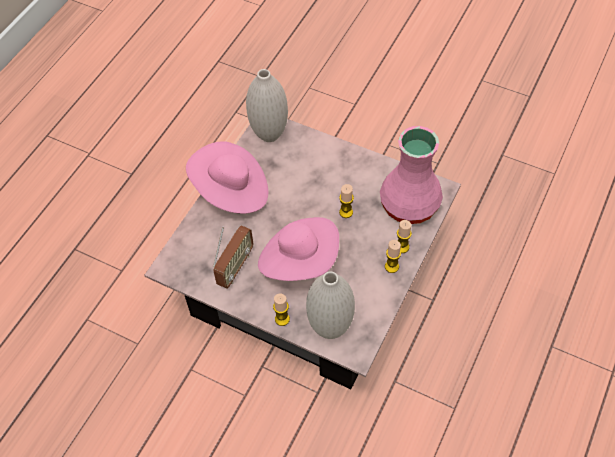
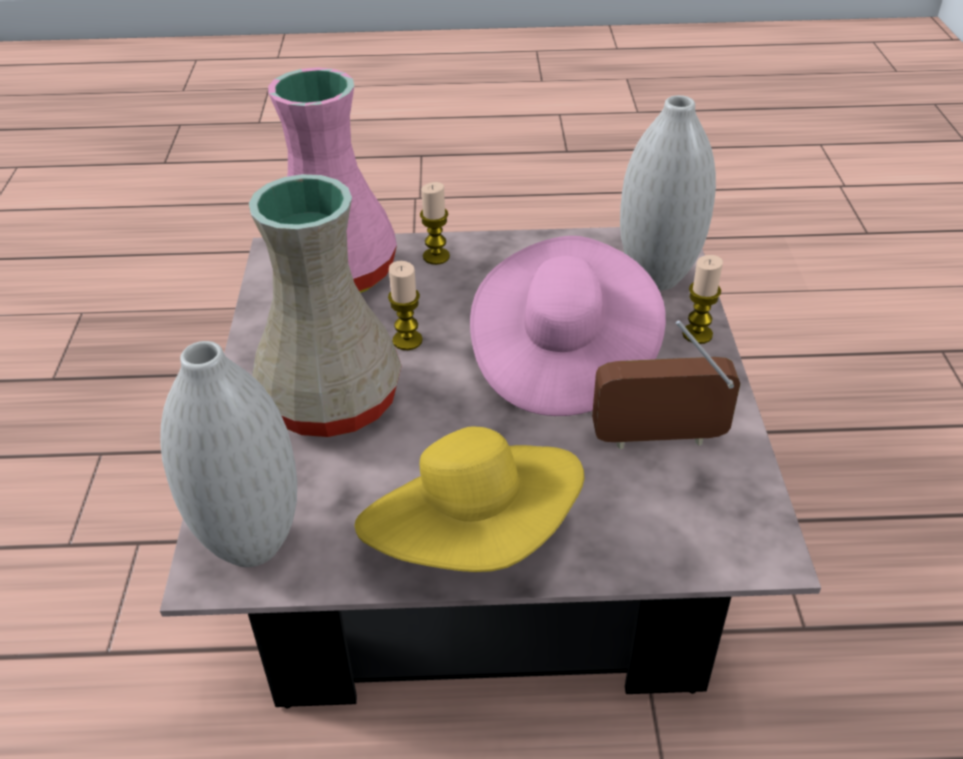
camera: 120 degrees left, 15 degrees down
(231, 191) = (474, 538): pink hat -> yellow hat
(323, 174) = (330, 404): none -> beige vase
(391, 266) = (484, 255): candle -> none

